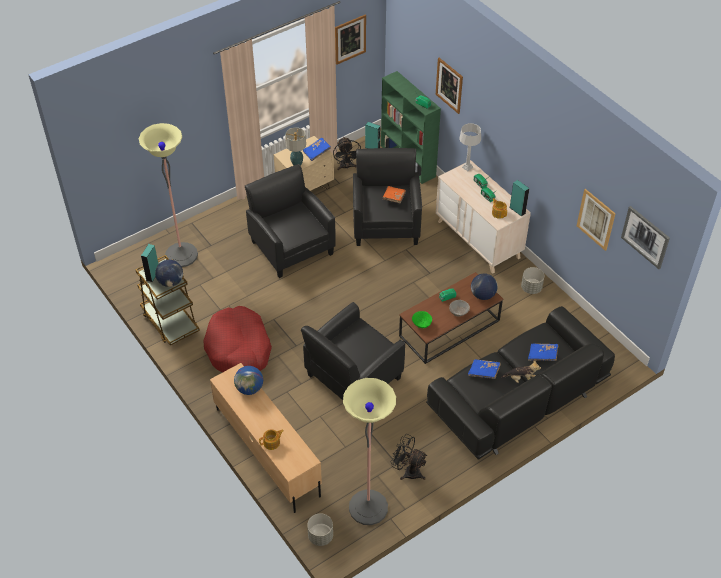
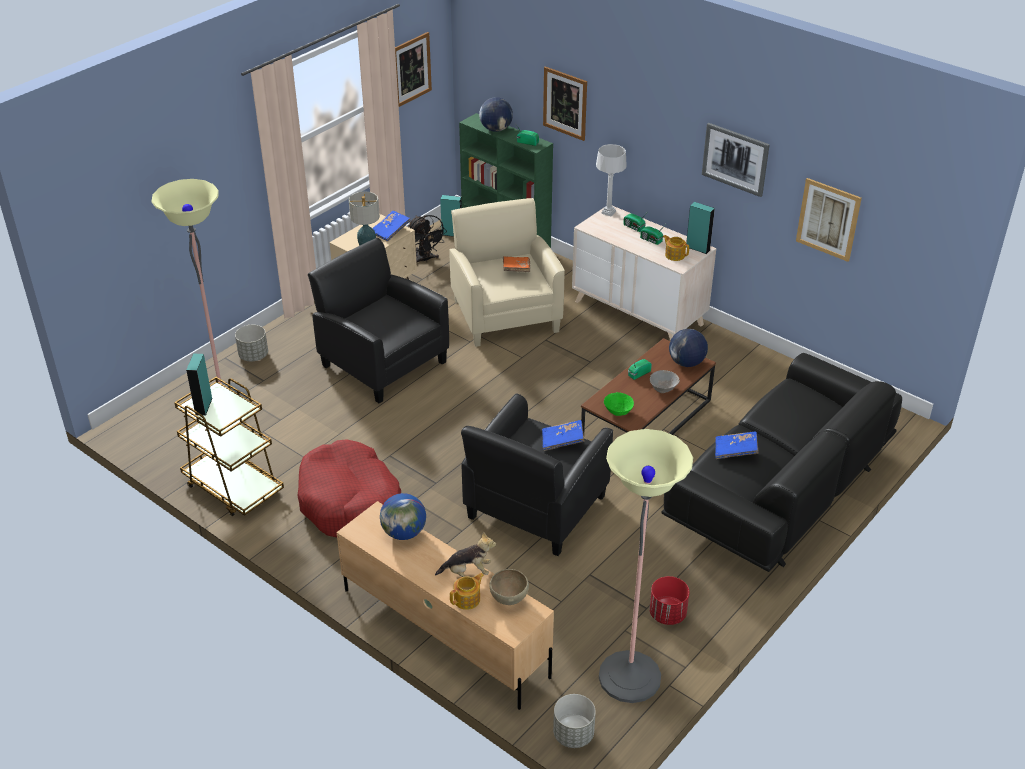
camera: 15 degrees left, 10 degrees down
(171, 282) = (235, 410): globe -> globe (496, 129)
(296, 448) = (509, 598): none -> brown bowl
(386, 224) = (505, 315): black armchair -> beige armchair
(408, 471) = (667, 614): black fan -> red planter
(521, 379) = (789, 451): plush toy -> plush toy (467, 572)
(531, 288) = (734, 356): grey planter -> grey planter (254, 355)
(542, 355) = (805, 416): blue book -> blue book (562, 441)
(645, 237) = (916, 215): picture -> picture (735, 159)

